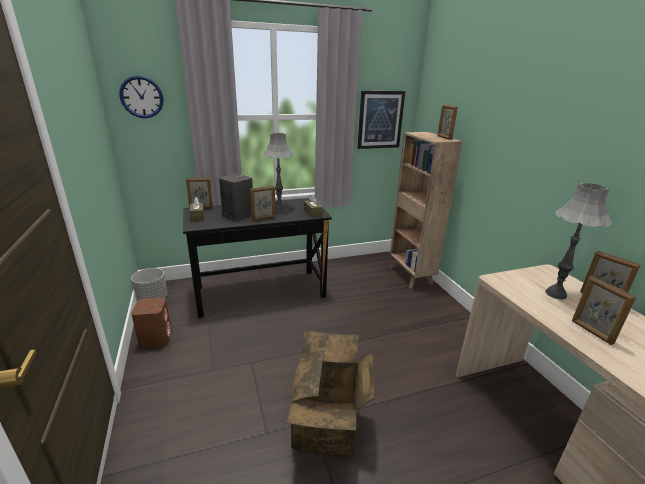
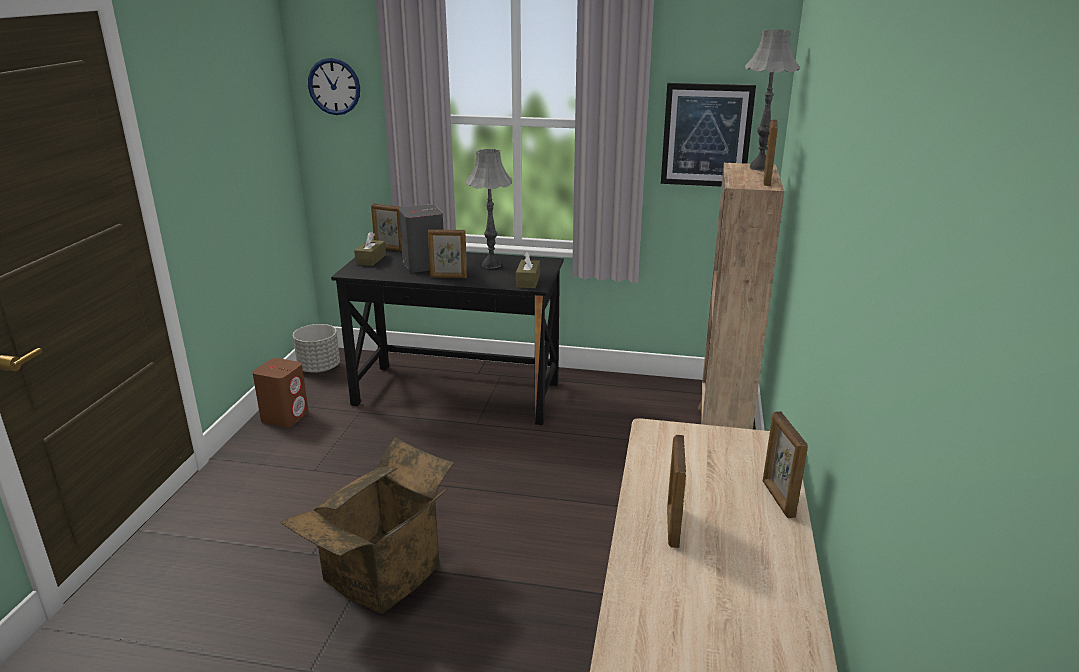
camera: 30 degrees right, 0 degrees up
(555, 294) = (714, 471): grey table lamp -> grey table lamp (760, 168)

